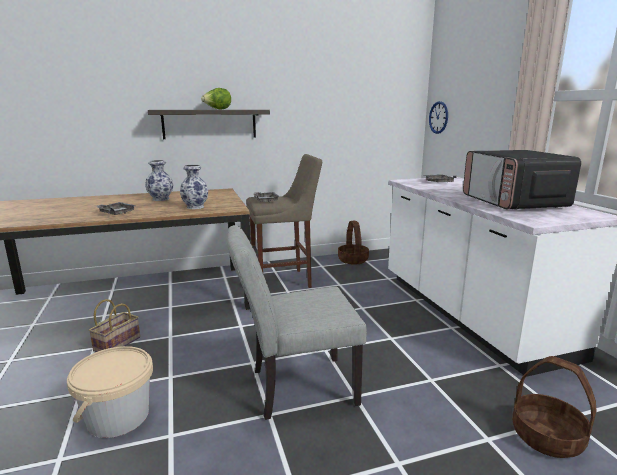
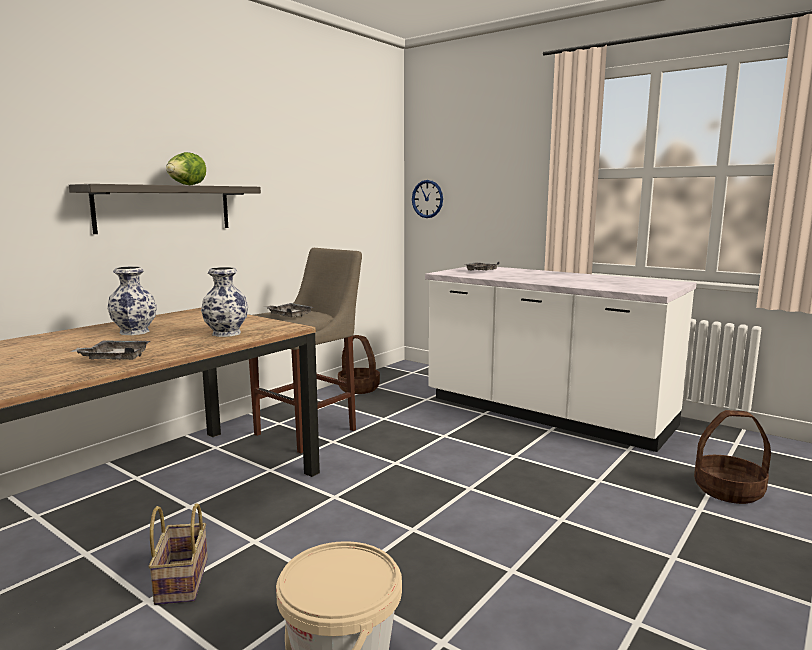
camera: 35 degrees left, 5 degrees down
(294, 387) = (496, 535): grey chair -> none
(513, 202) = (596, 281): microwave -> none

